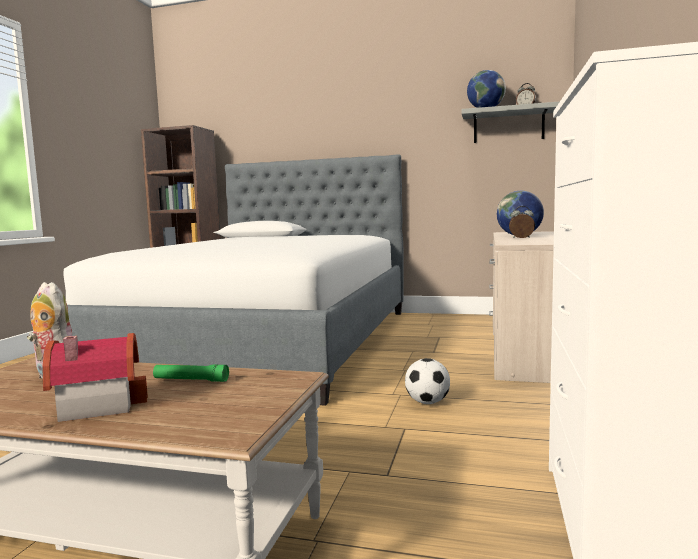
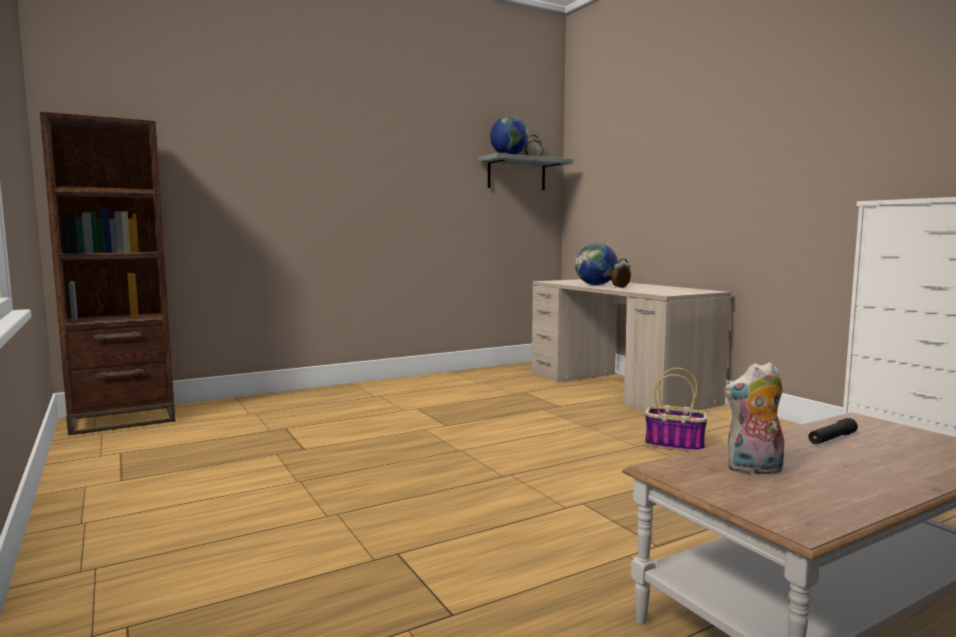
camera: 45 degrees left, 0 degrees up
(96, 404) = (881, 470): toy house -> none
(191, 380) = (832, 439): green flashlight -> black flashlight
(267, 341) = (374, 431): bed -> none
(427, 402) = (675, 445): football -> basket

